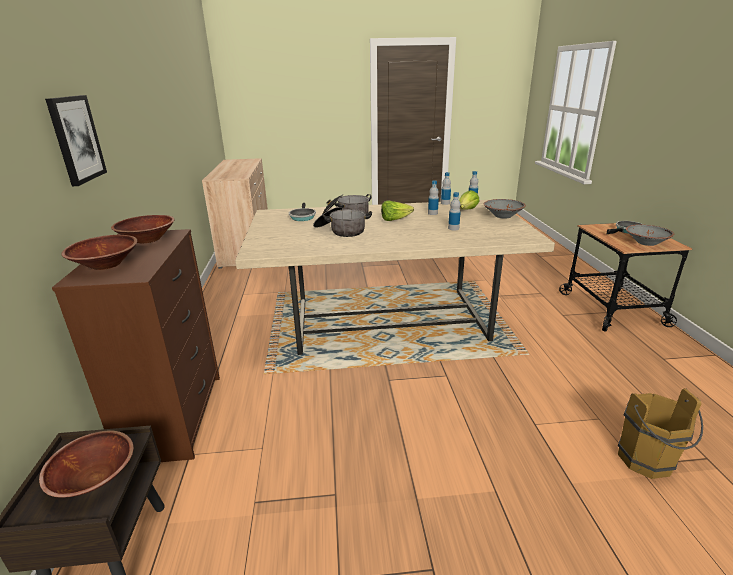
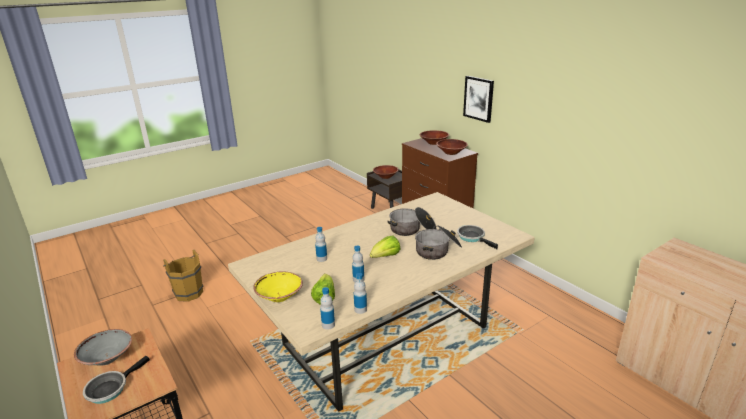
camera: 150 degrees right, 0 degrees up
(503, 216) = (279, 296): grey bowl -> yellow bowl

